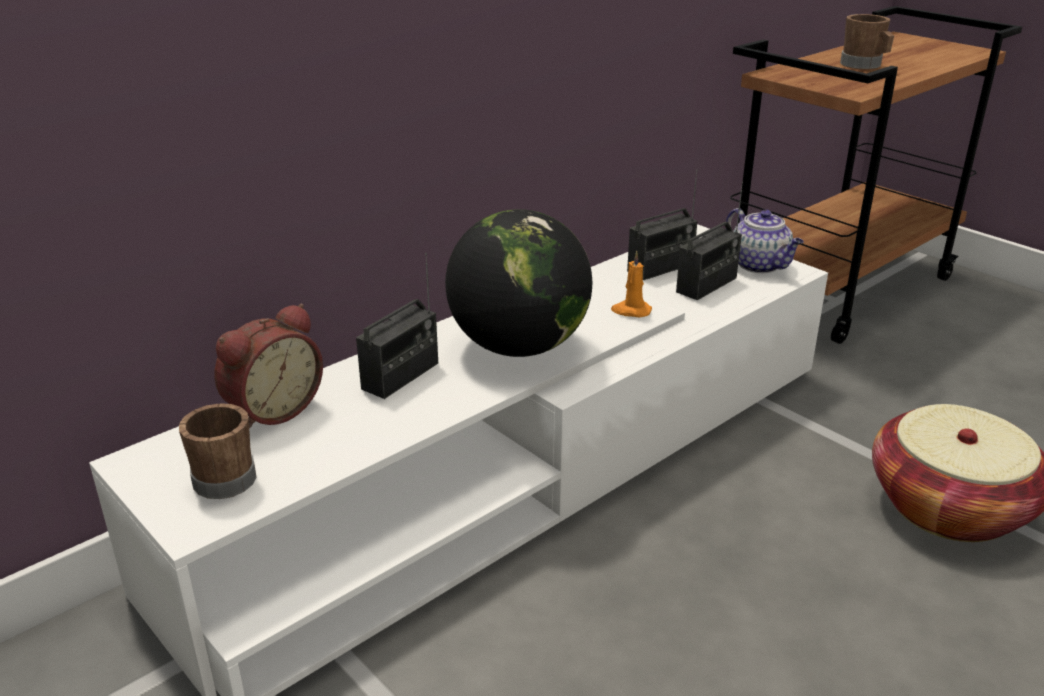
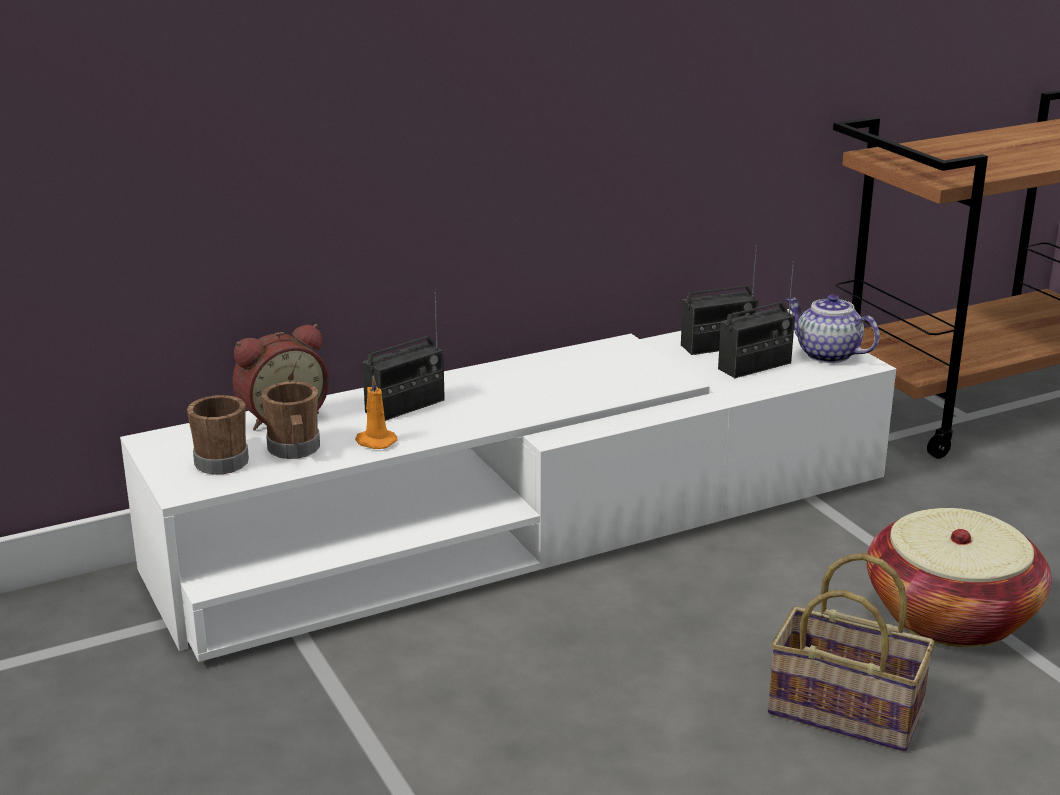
camera: 15 degrees right, 5 degrees down
(518, 347) = (526, 396): globe -> none
(631, 311) = (655, 378): orange candle -> orange candle (375, 441)
(760, 265) = (826, 354): teapot -> teapot turned 150 degrees clockwise
(864, 66) = (989, 152): brown mug -> brown mug (295, 450)
(930, 638) = (849, 711): none -> basket

